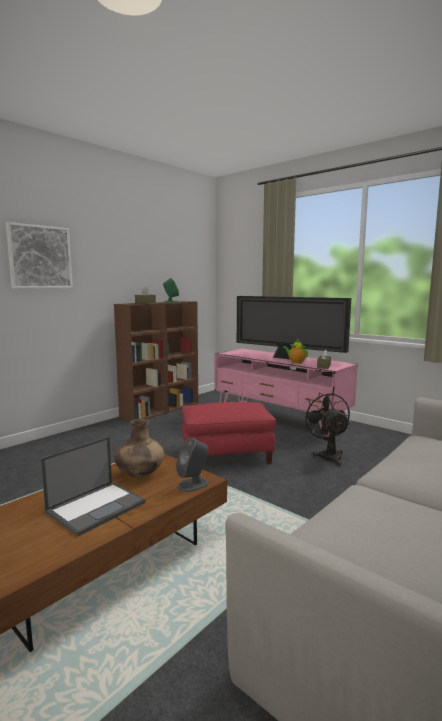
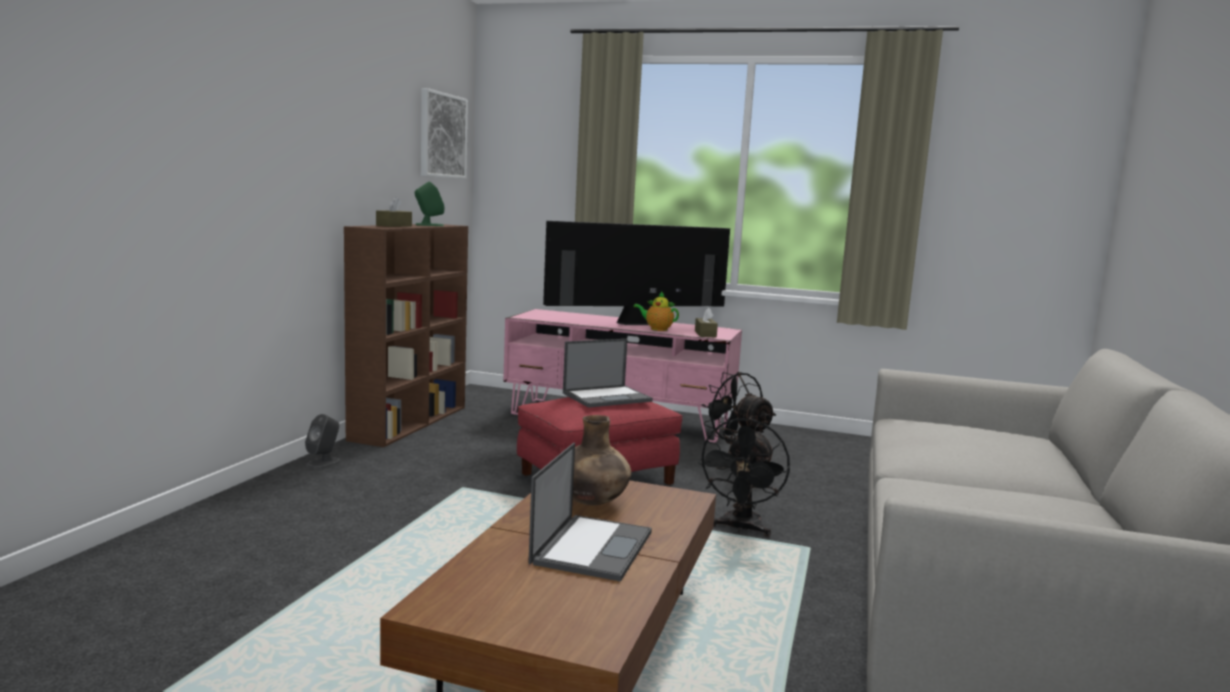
camera: 25 degrees left, 0 degrees up
(40, 257) = (238, 132): picture -> picture (442, 136)
(193, 484) = (683, 505): grey speaker -> grey speaker (324, 463)
(232, 404) = (607, 397): none -> laptop
(285, 502) = (740, 528): none -> black fan
(287, 358) = (635, 323): television -> television turned 150 degrees clockwise

